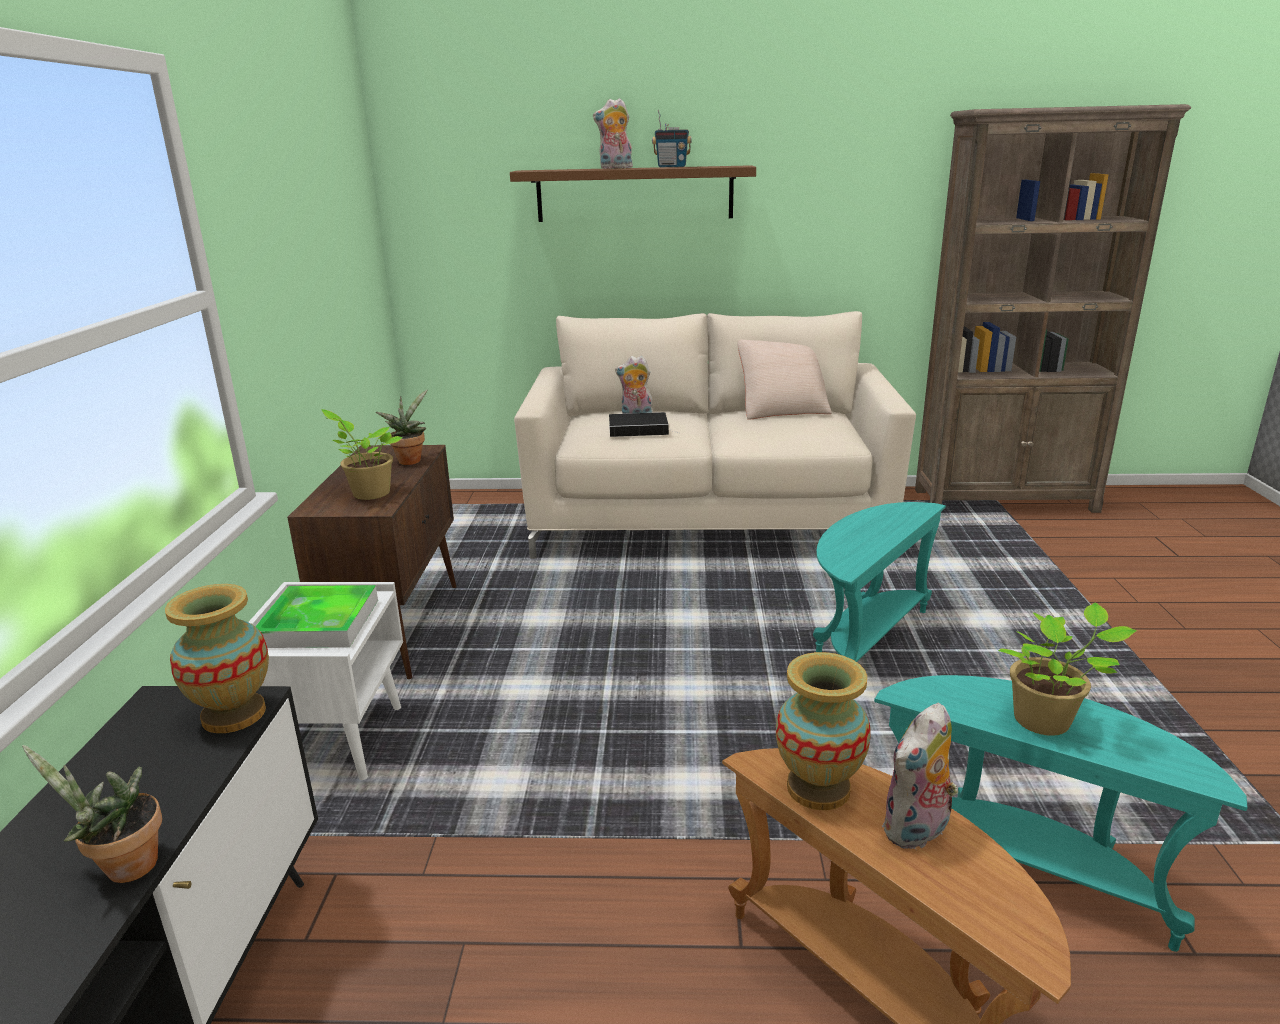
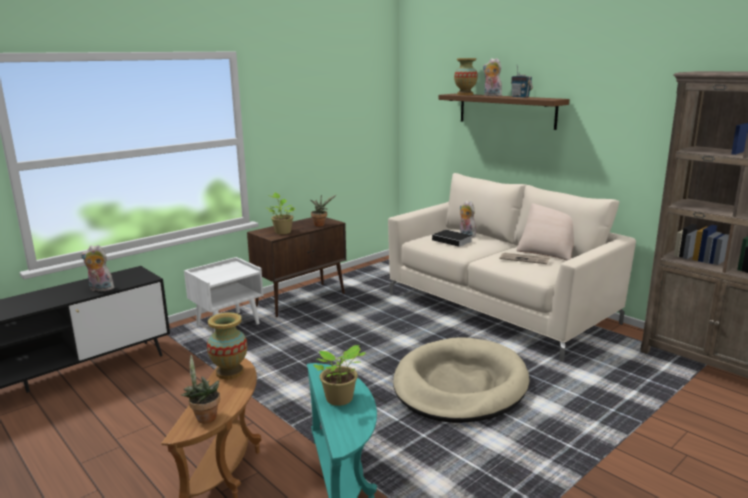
camera: 45 degrees right, 5 degrees down
(124, 867) = (68, 298): potted plant -> potted plant (204, 417)
(234, 714) = (140, 279): vase -> vase (465, 94)
(319, 623) = (223, 272): tray -> none
(786, 426) = (525, 259): none -> newspaper
(864, 642) = (460, 385): turquoise side table -> beige dog bed
(917, 832) = (225, 396): plush toy -> plush toy (100, 289)

